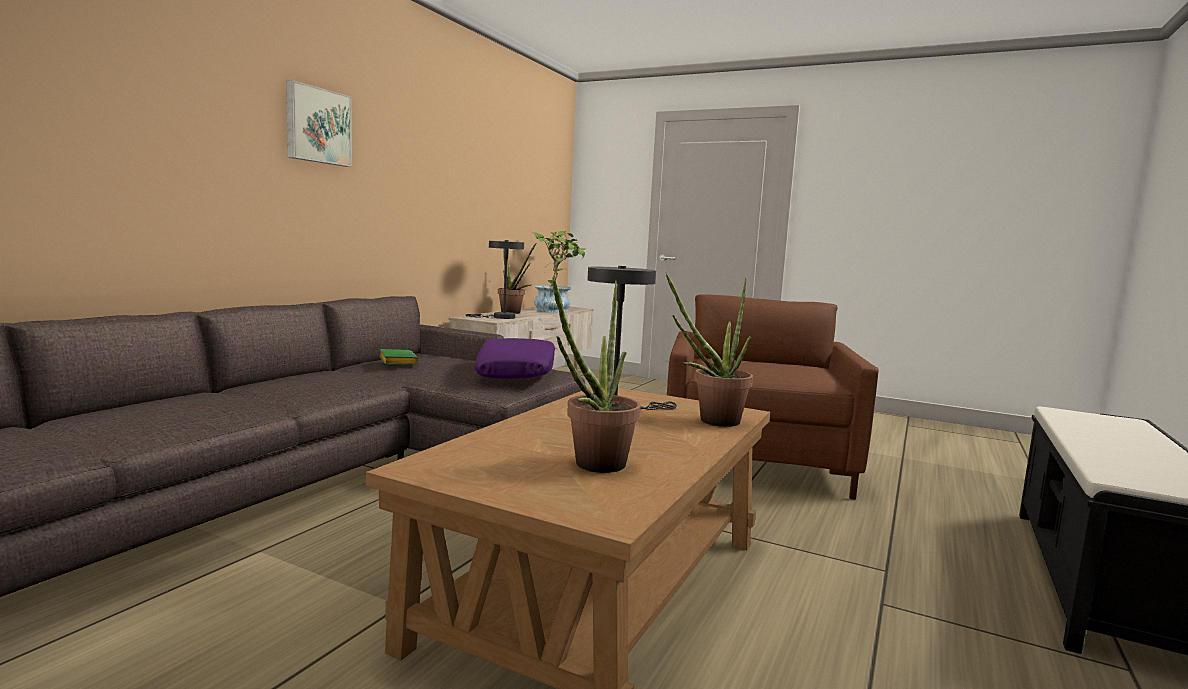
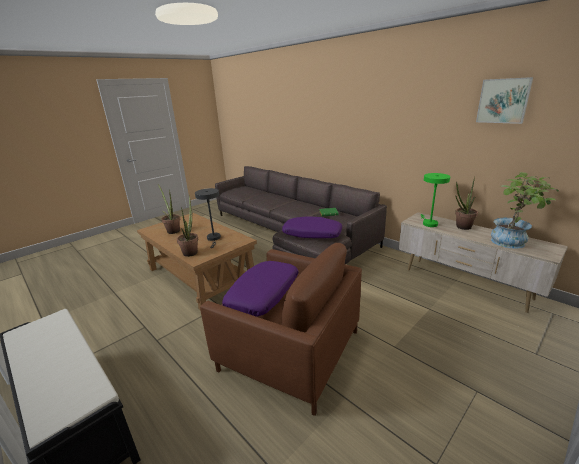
camera: 110 degrees right, 15 degrees up
(317, 126) = (350, 112): picture -> picture (503, 101)
(500, 317) = (428, 223): grey table lamp -> green table lamp
(780, 369) = (264, 295): none -> purple pillow

